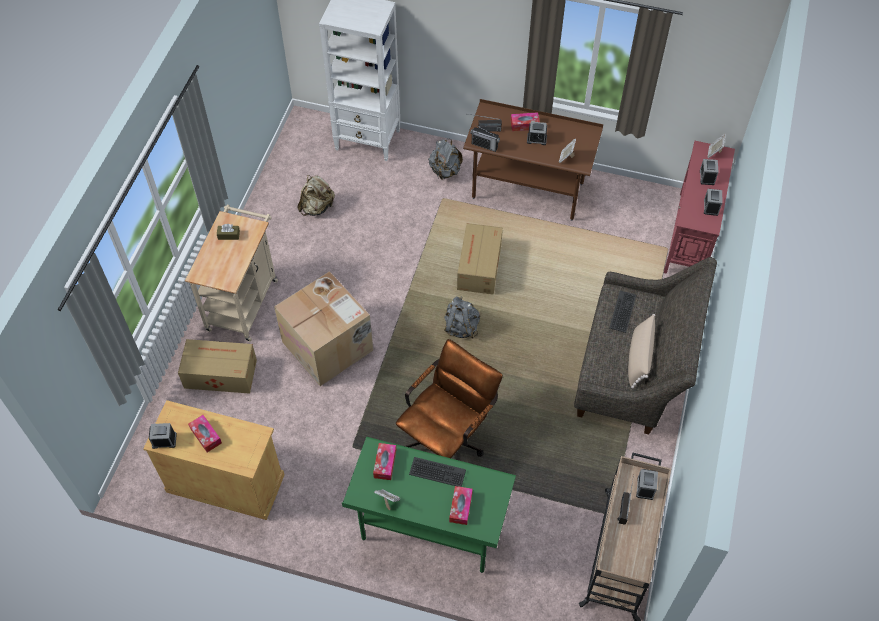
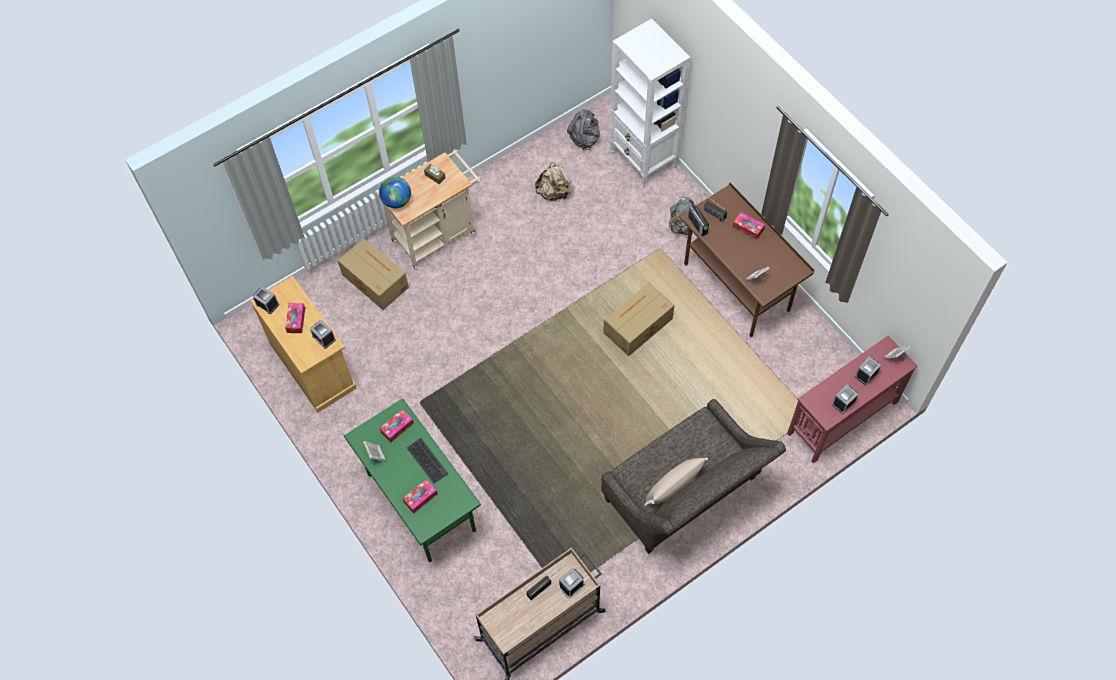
camera: 40 degrees right, 5 degrees up
(212, 276) = (397, 201): none -> globe
(329, 346) = (468, 312): cardboard box -> none
(448, 437) = (494, 444): brown office chair -> none
(461, 327) = (580, 365): grey backpack -> grey backpack (585, 138)
(536, 139) = (746, 247): alarm clock -> alarm clock (324, 338)
(623, 312) = (696, 440): keyboard -> none

